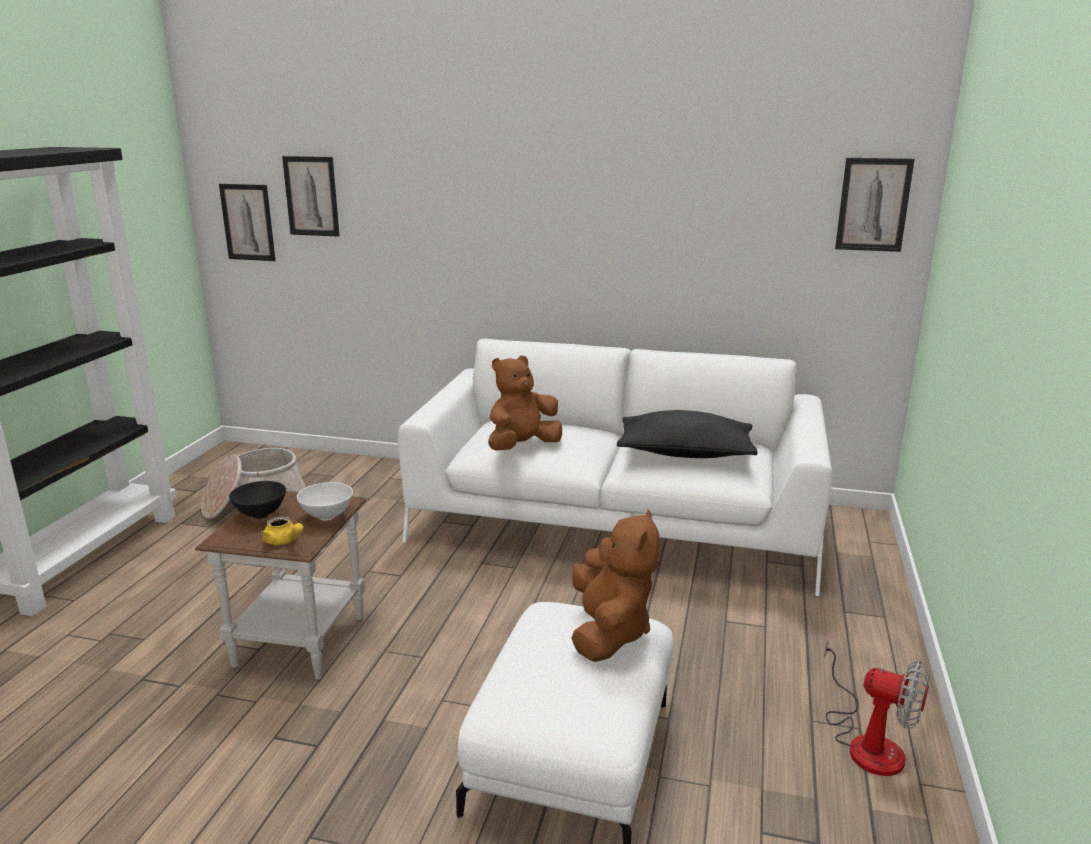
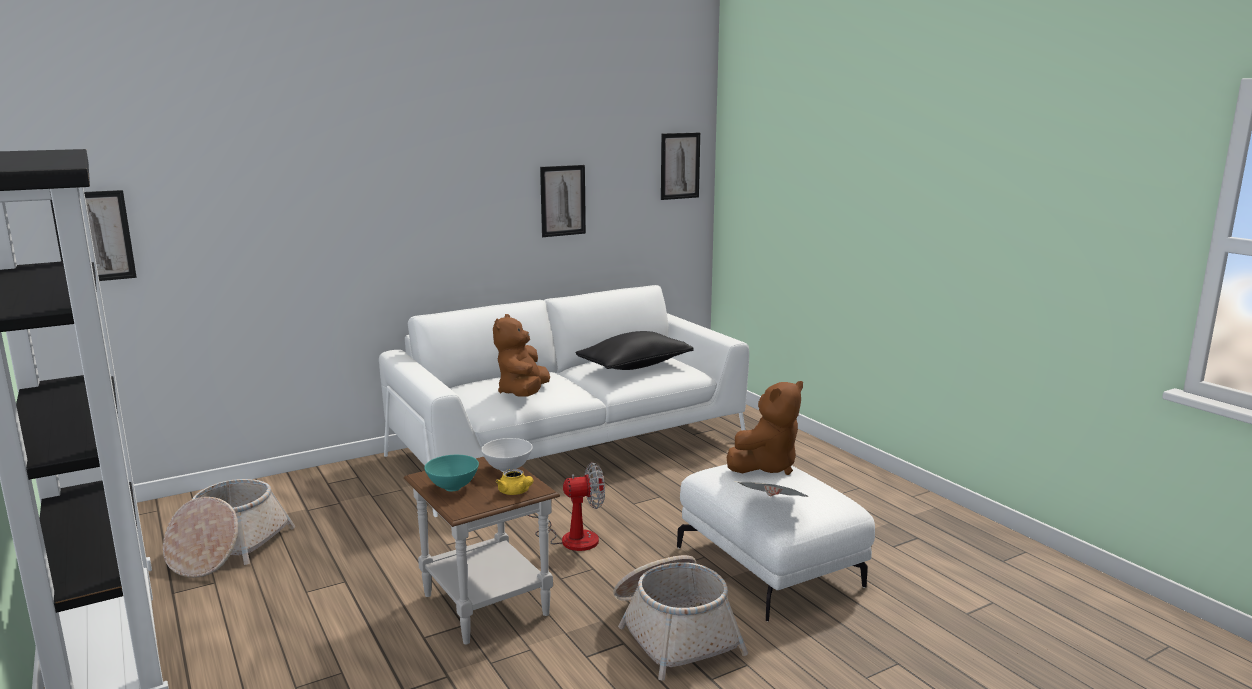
camera: 45 degrees left, 5 degrees down
(261, 515) = (453, 487): black bowl -> turquoise bowl
(283, 541) = (515, 492): yellow teapot -> yellow teapot turned 60 degrees clockwise
(311, 196) = (187, 198): picture -> picture (563, 200)
(368, 764) = (673, 631): none -> basket
(505, 684) = (771, 508): none -> newspaper
(609, 632) = (766, 466): brown plush toy -> brown plush toy turned 90 degrees clockwise
(867, 741) = (870, 491): fan -> fan (569, 537)

